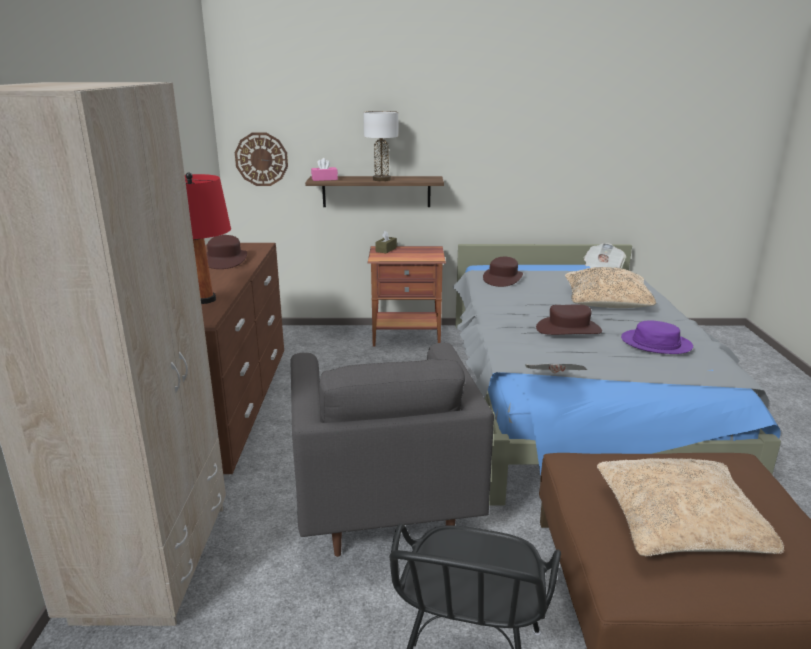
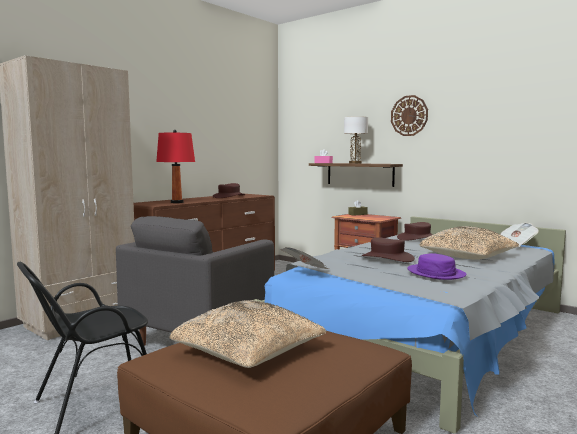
camera: 40 degrees right, 15 degrees down
(261, 159) = (298, 152): wall clock -> wall clock (409, 115)

